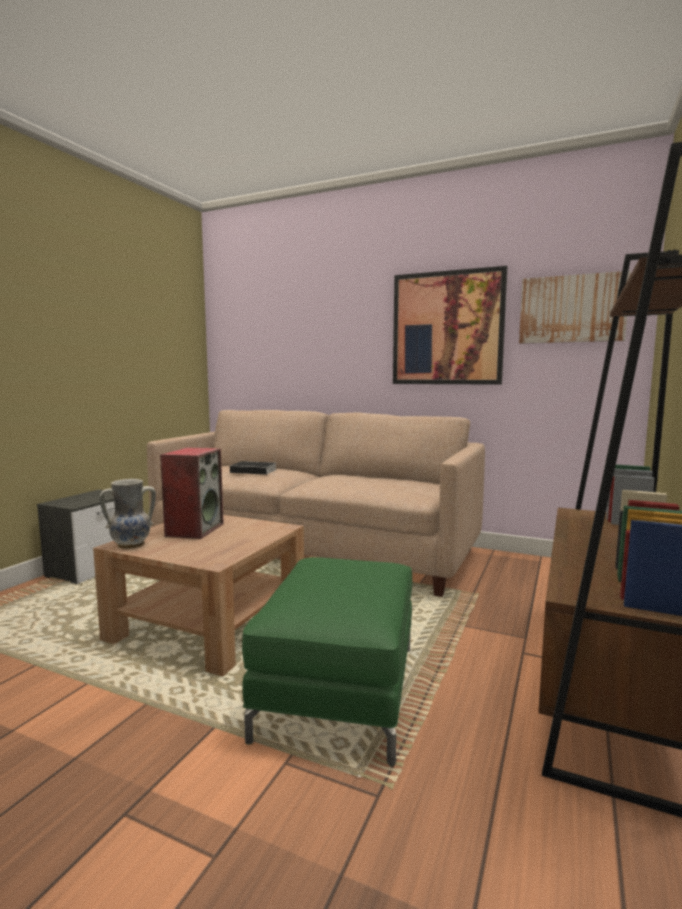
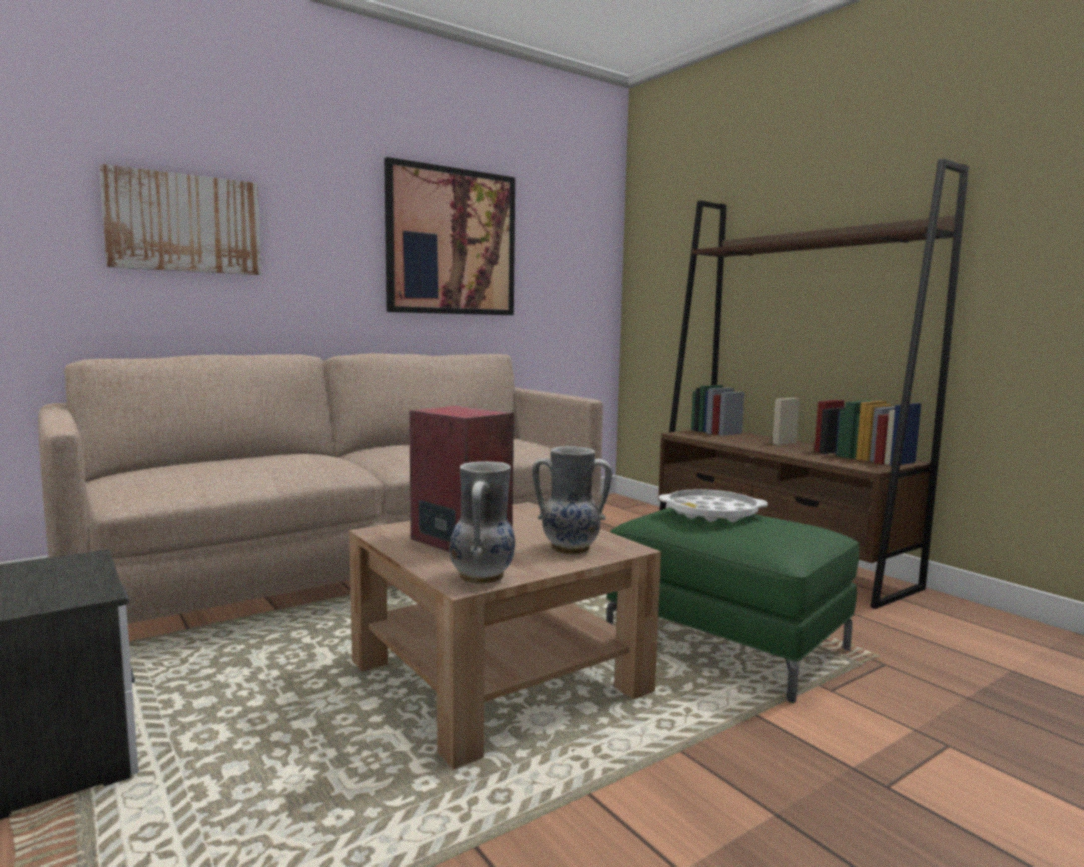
camera: 60 degrees left, 0 degrees up
(201, 551) = (570, 548): none -> vase
(255, 471) = (284, 460): book -> none
(343, 570) = (711, 513): none -> white tray
(572, 309) = (567, 237): picture -> picture (184, 223)

